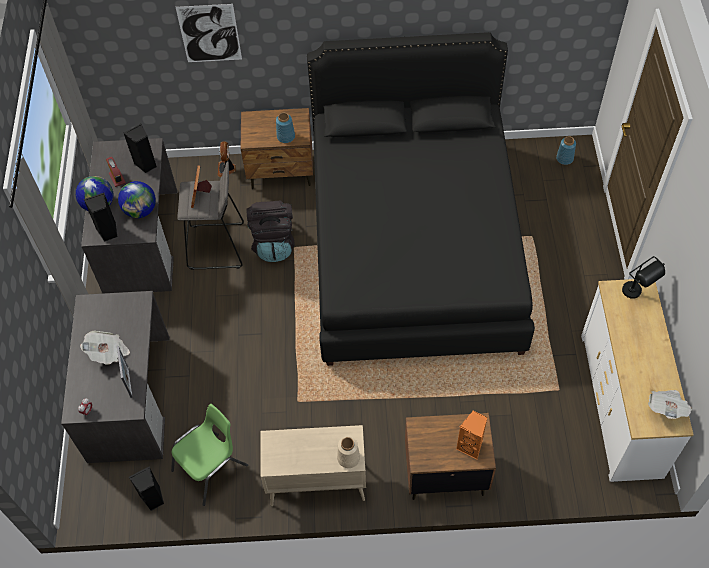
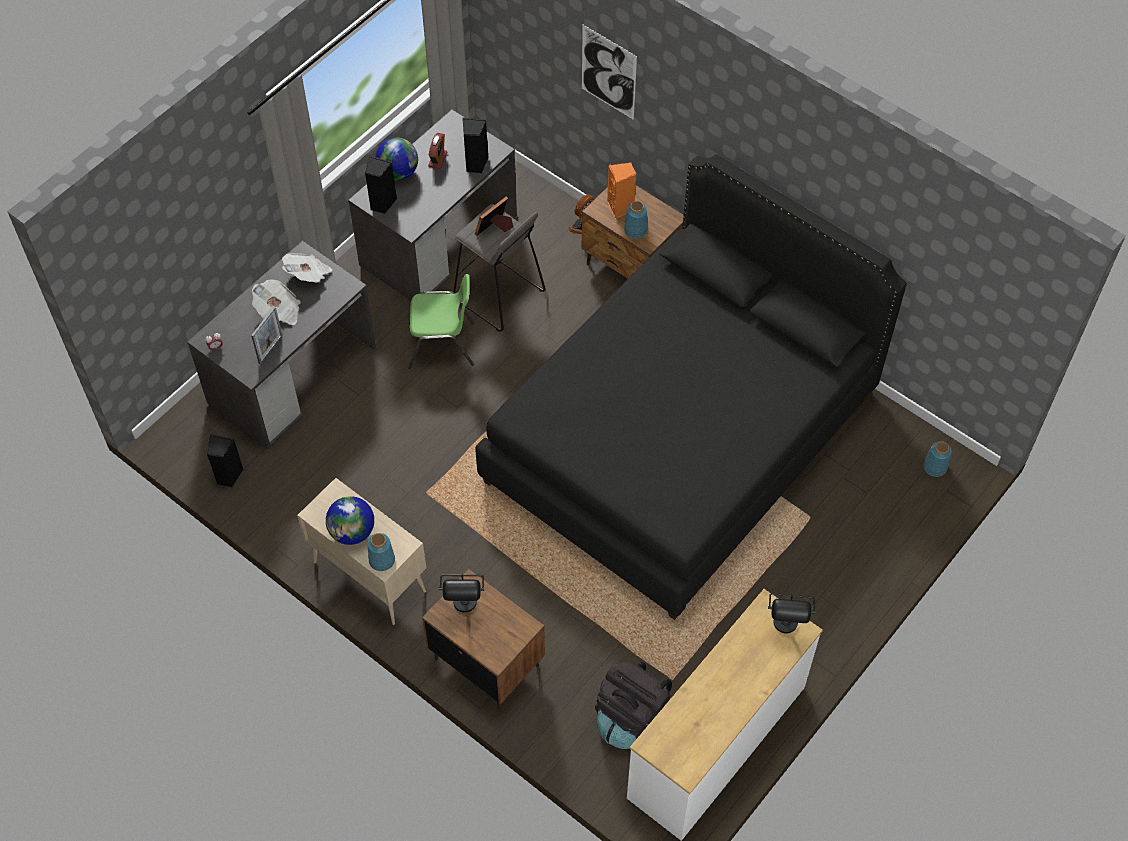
camera: 40 degrees right, 0 degrees up
(141, 210) = (428, 204): globe -> globe (352, 532)
(211, 468) = (298, 490): green chair -> green chair (442, 345)
(274, 243) = (553, 332): black backpack -> black backpack (630, 718)
(349, 458) = (382, 560): beige vase -> blue vase
(431, 444) = (465, 609): none -> black table lamp
(471, 446) = (497, 640): orange speaker -> orange speaker (621, 208)
(667, 408) = (692, 750): newspaper -> newspaper (308, 275)

